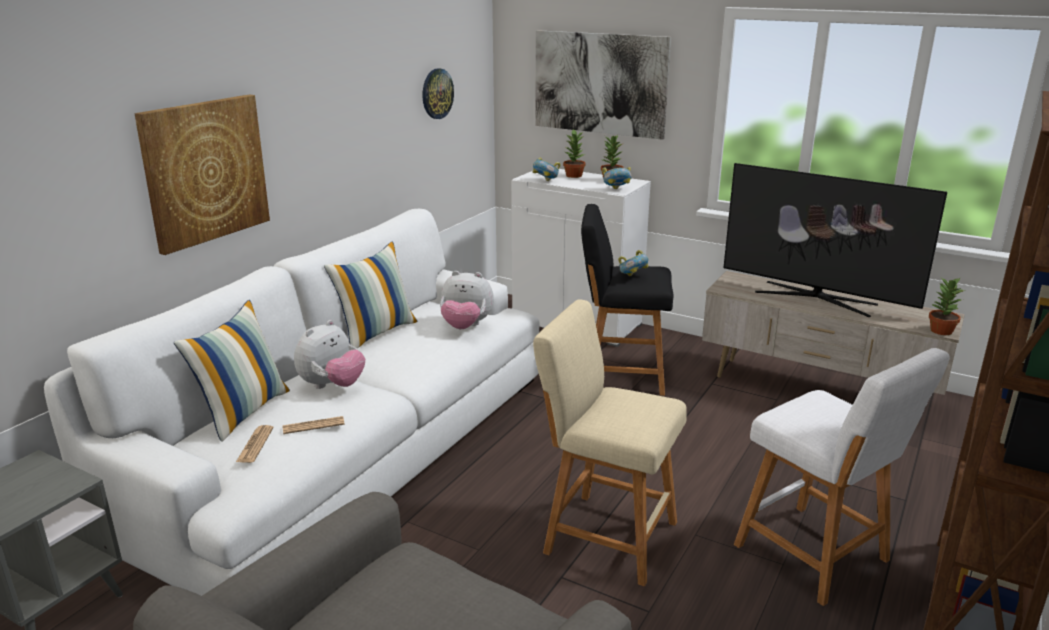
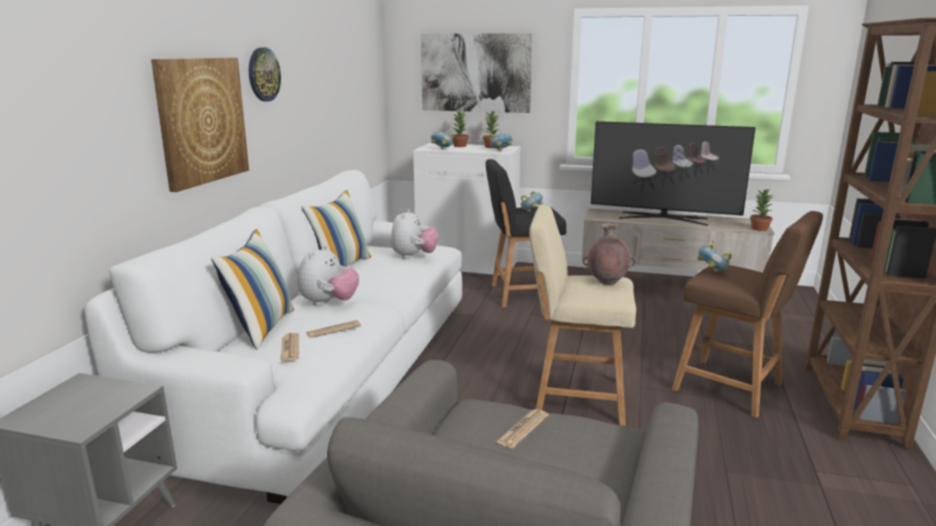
camera: 15 degrees left, 5 degrees down
(432, 600) = (522, 429): none -> newspaper
(437, 93) = (351, 80): wall clock -> wall clock (263, 74)
(466, 326) = (414, 256): plush toy -> plush toy turned 75 degrees counterclockwise
(642, 408) = (606, 282): none -> brown vase
(794, 408) = (712, 272): none -> bowl
(817, 556) = (733, 388): white stool -> brown stool

